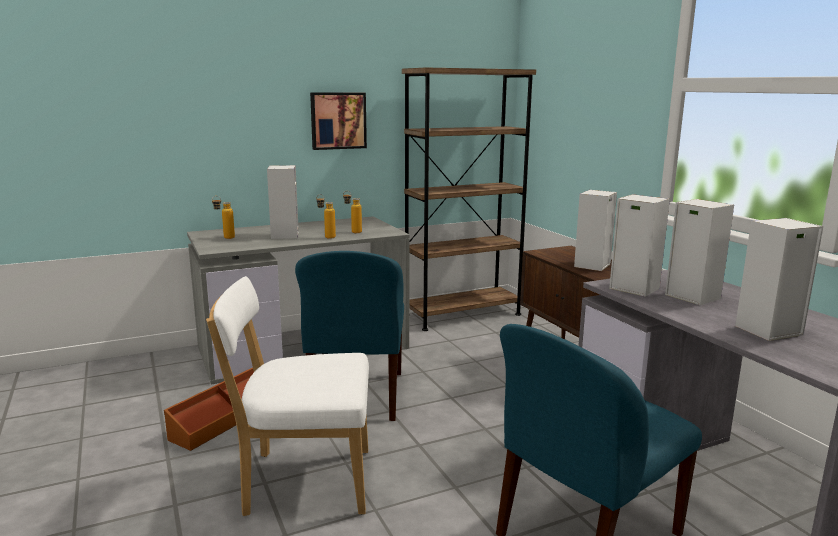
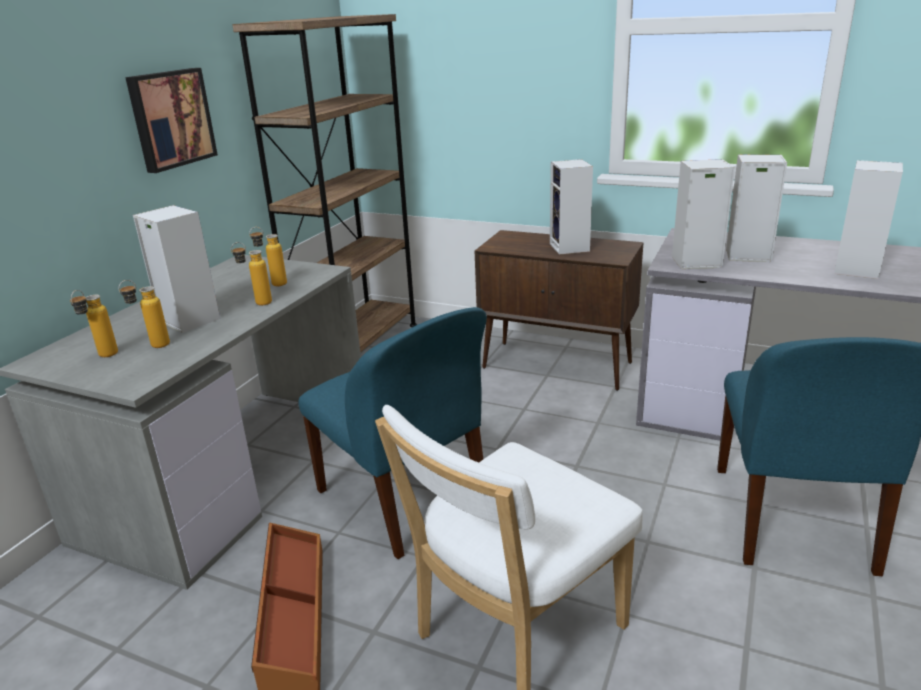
camera: 40 degrees left, 10 degrees up
(248, 240) = (153, 347): none -> bottle

